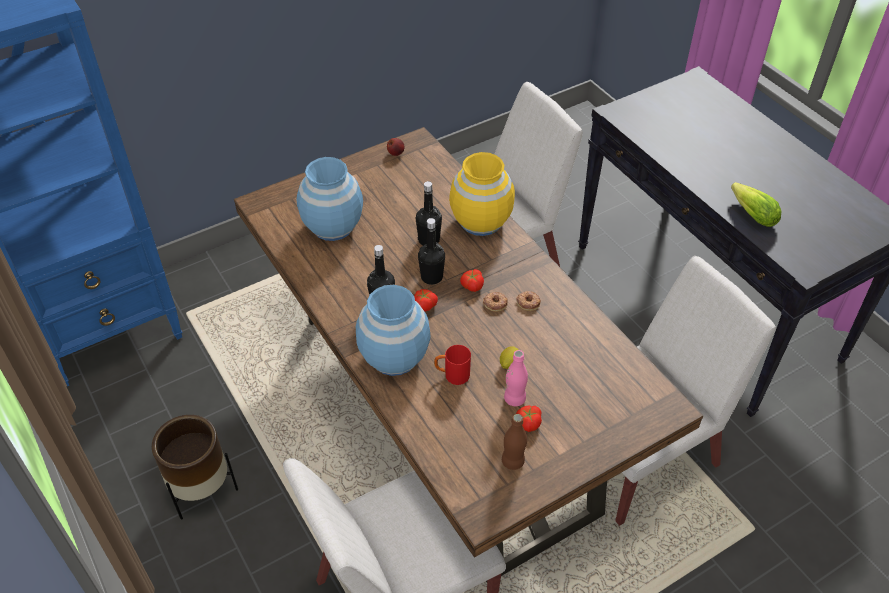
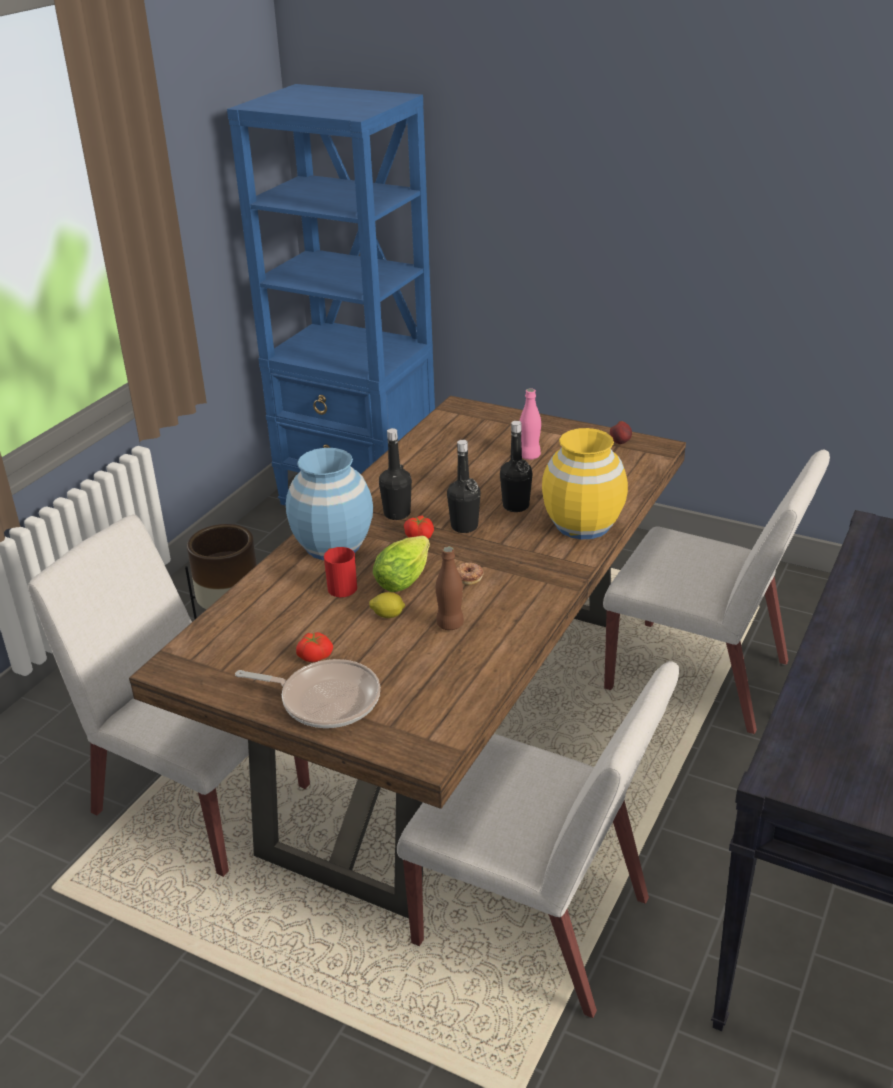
camera: 60 degrees right, 15 degrees down
(333, 226) = (472, 451): blue vase -> none
(471, 286) = (478, 553): tomato -> none
(513, 461) = (254, 663): brown bottle -> brown bottle (450, 624)
(514, 399) = (341, 635): pink bottle -> pink bottle (529, 456)
(528, 302) = (493, 596): donut -> none
(582, 437) = (325, 699): none -> frying pan
(750, 213) = (831, 692): lettuce -> lettuce (406, 576)

